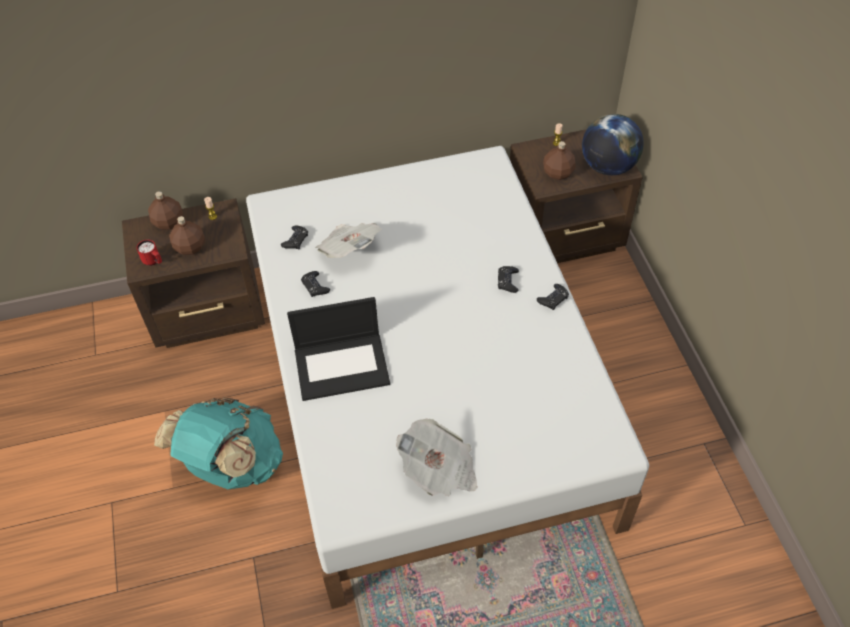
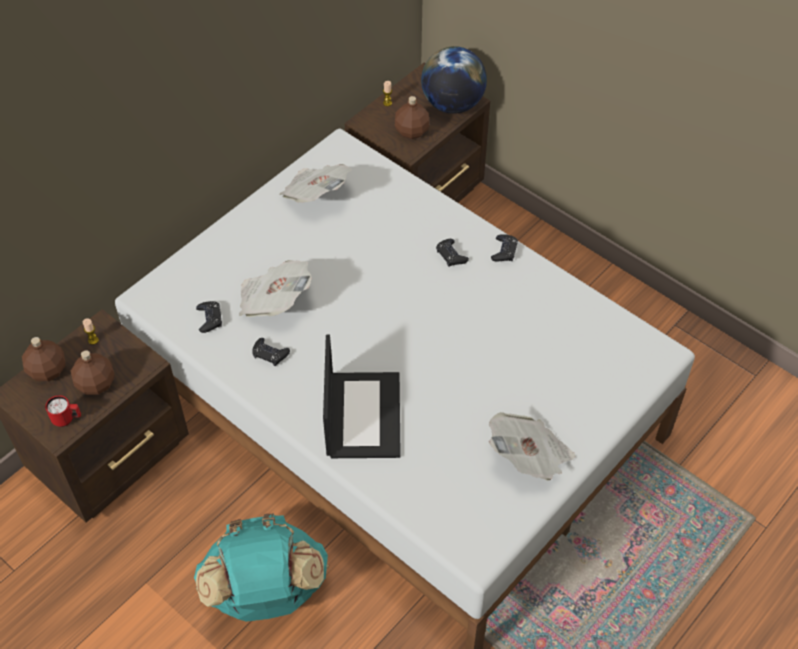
camera: 35 degrees left, 0 degrees up
(342, 365) = (362, 414): laptop -> laptop turned 45 degrees counterclockwise
(443, 187) = (316, 195): none -> newspaper

